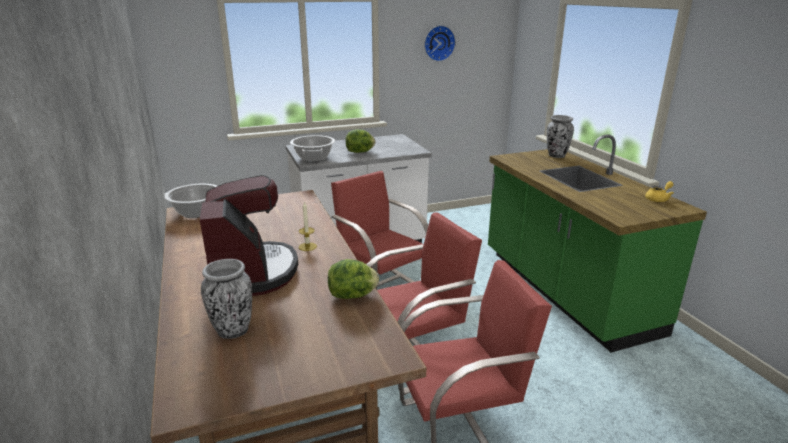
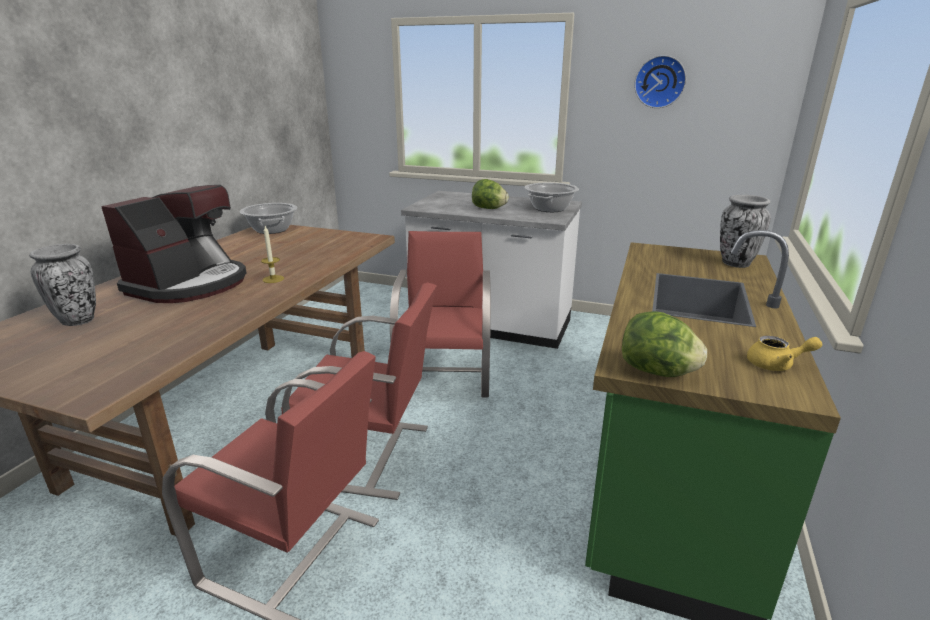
camera: 40 degrees right, 0 degrees up
(313, 158) = (431, 205): cooking pot -> cooking pot (550, 209)
(353, 296) = (200, 331): lettuce -> lettuce (657, 372)

